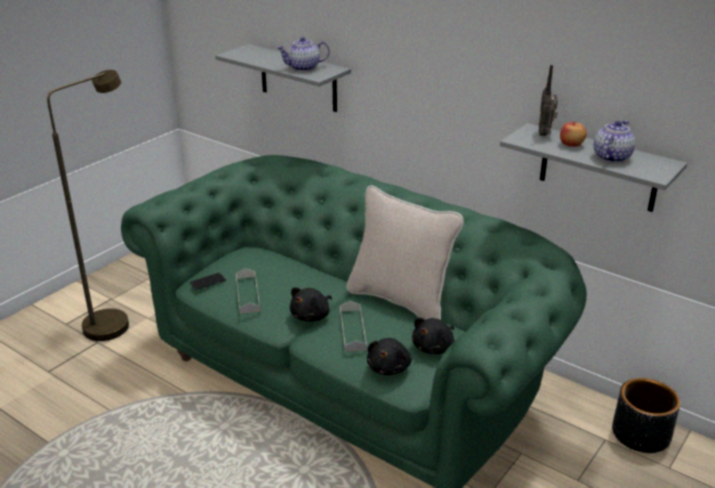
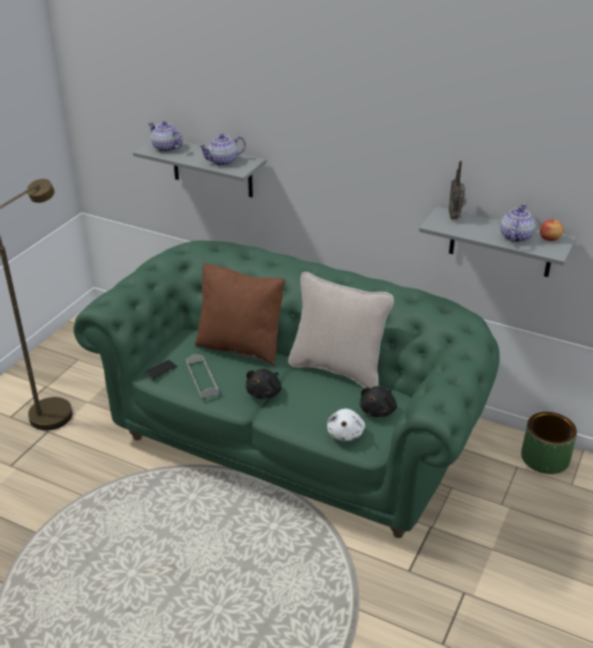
camera: 10 degrees left, 5 degrees up
(250, 54) = (166, 148): none -> teapot
(300, 267) = (240, 346): none -> brown pillow
(352, 330) = (305, 402): grey tray -> none
(389, 367) = (345, 433): black plush toy -> white plush toy
(571, 144) = (479, 226): apple -> apple (550, 239)
(641, 434) = (545, 458): black planter -> green planter

